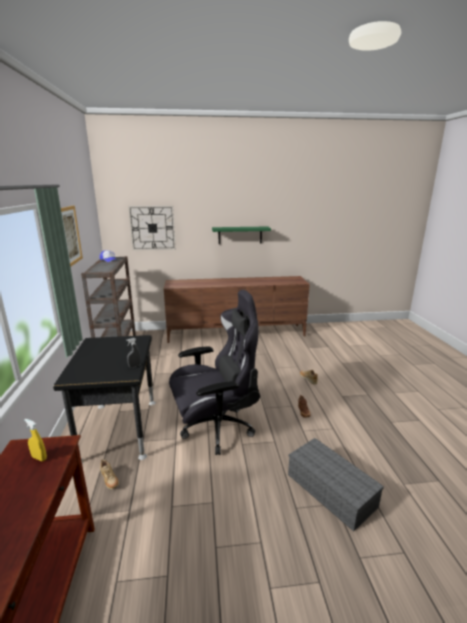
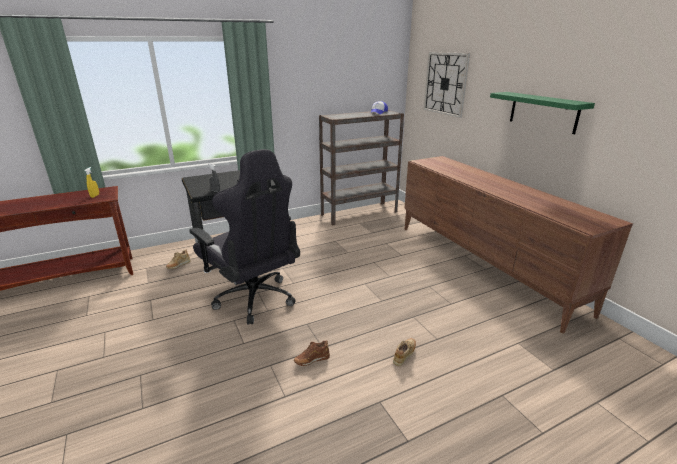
camera: 70 degrees right, 5 degrees up
(70, 235) = (310, 74): picture -> none
(332, 490) = (163, 404): grey storage box -> none

